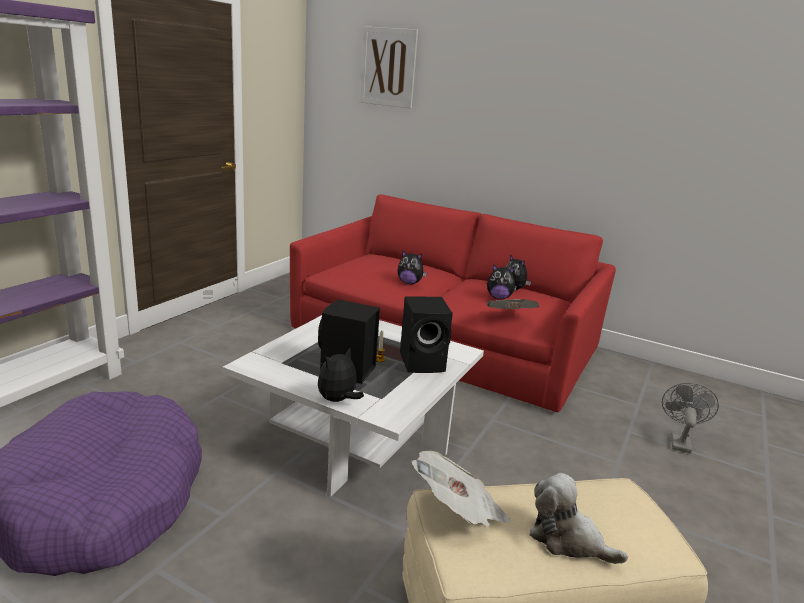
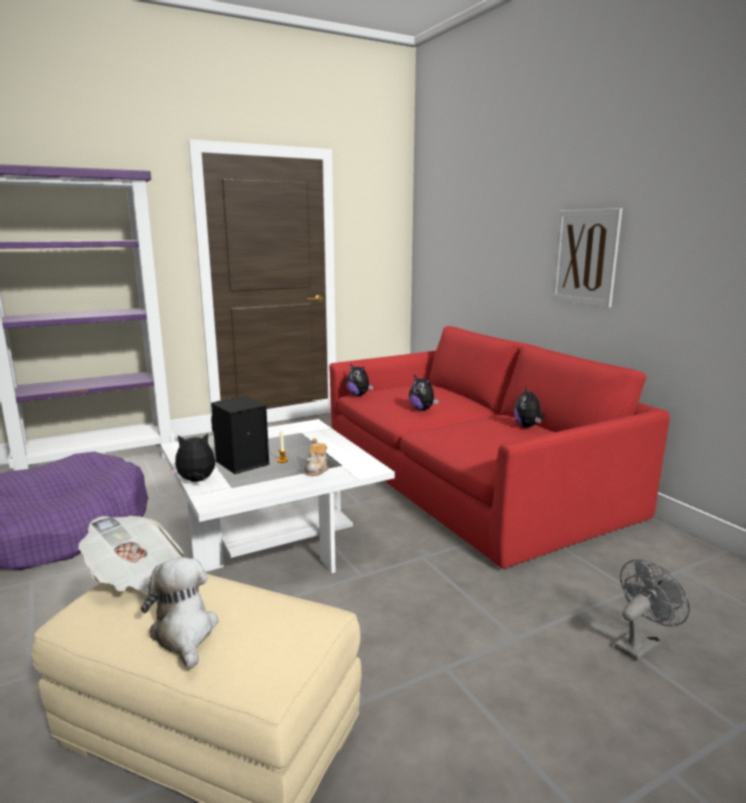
camera: 35 degrees right, 5 degrees down
(388, 67) = (467, 200): picture -> picture (585, 257)
(424, 362) = (317, 470): black speaker -> teapot
(499, 298) = (494, 432): plush toy -> plush toy (359, 395)
(509, 318) = (473, 450): newspaper -> none

